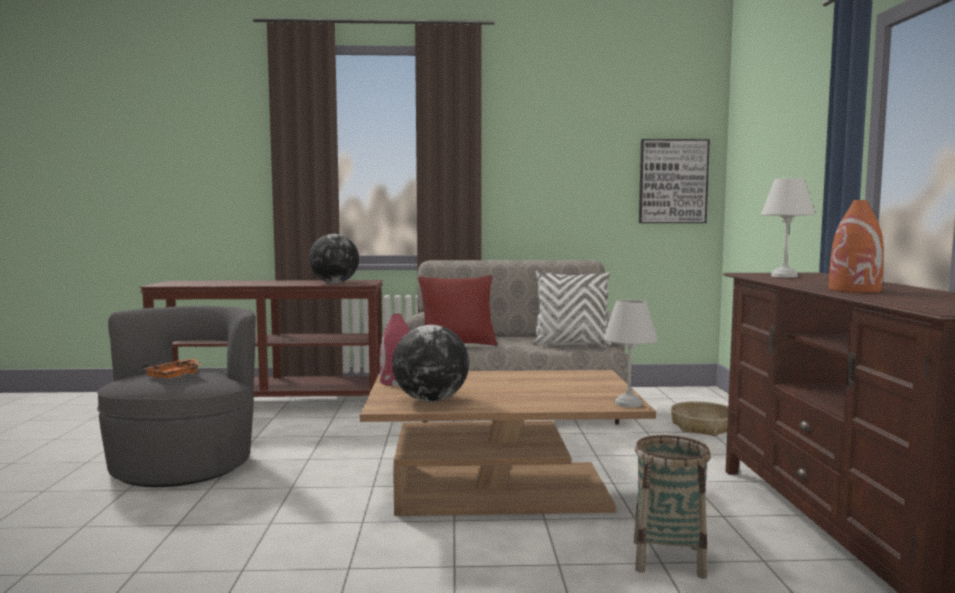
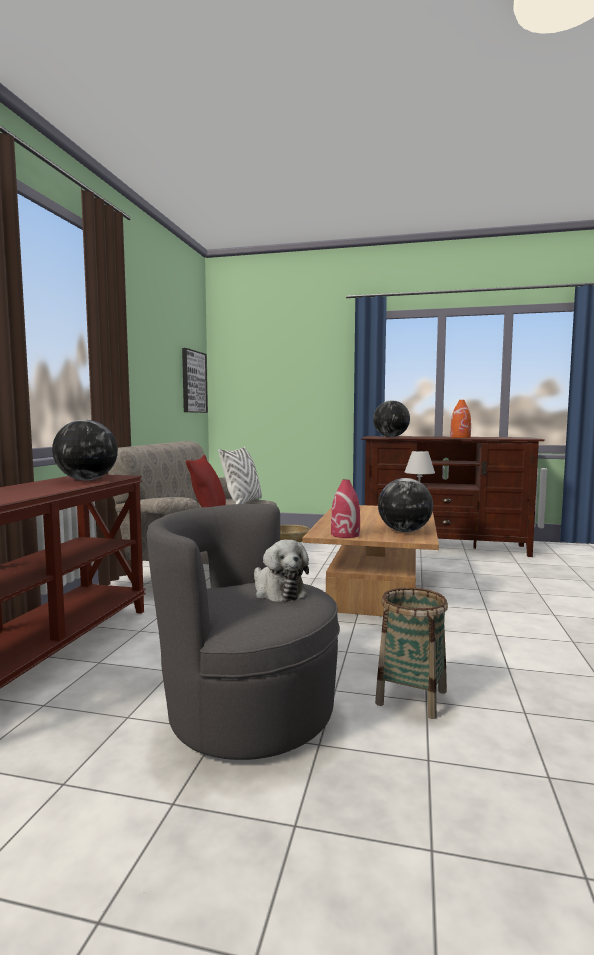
camera: 75 degrees left, 0 degrees up
(175, 376) = (277, 591): orange tray -> plush toy
(668, 559) = (469, 571): basket -> basket (411, 697)
(783, 276) = (390, 437): white table lamp -> globe

